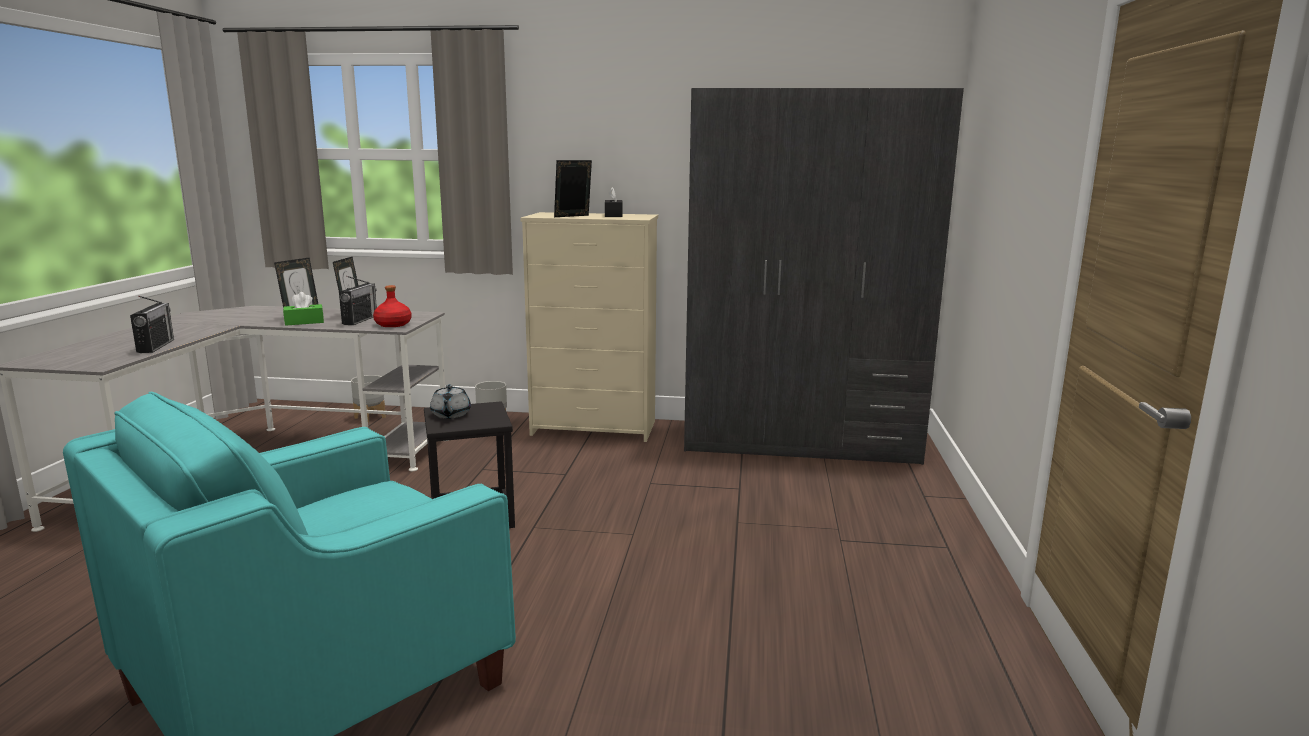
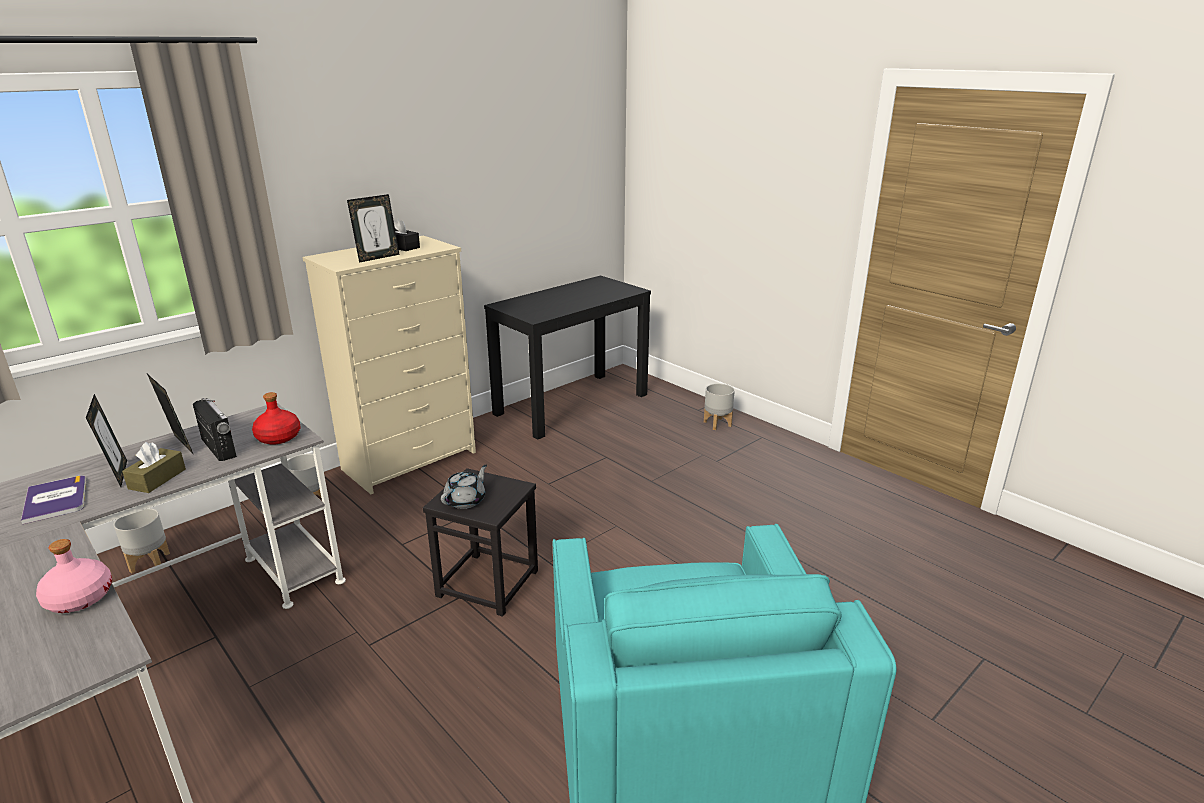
camera: 50 degrees left, 10 degrees up
(156, 346) = (78, 598): radio -> pink bottle
(258, 316) = (56, 500): none -> book
(304, 322) = (157, 479): green tissue box -> brown tissue box
(450, 415) = (466, 500): grey teapot -> grey teapot turned 90 degrees counterclockwise
(573, 216) = (377, 257): picture frame -> picture frame turned 135 degrees counterclockwise
(800, 442) = (572, 404): grey wardrobe -> black console table
(919, 515) = (718, 424): none -> grey planter

